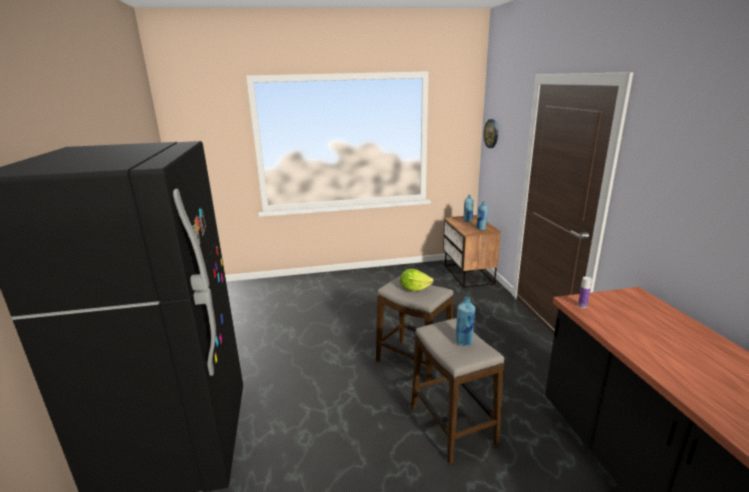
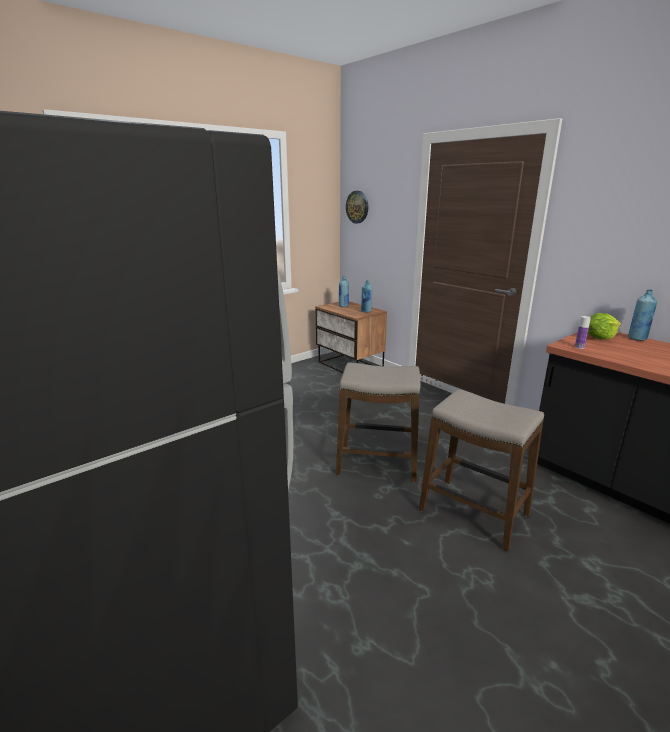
camera: 30 degrees left, 0 degrees up
(414, 289) = (379, 372): lettuce -> lettuce (600, 338)
(464, 342) = (495, 409): blue bottle -> blue bottle (637, 338)

